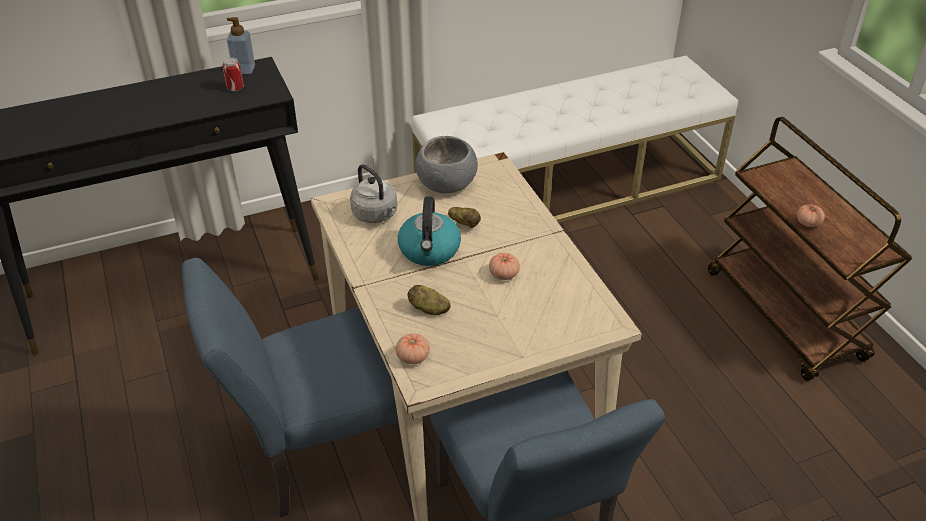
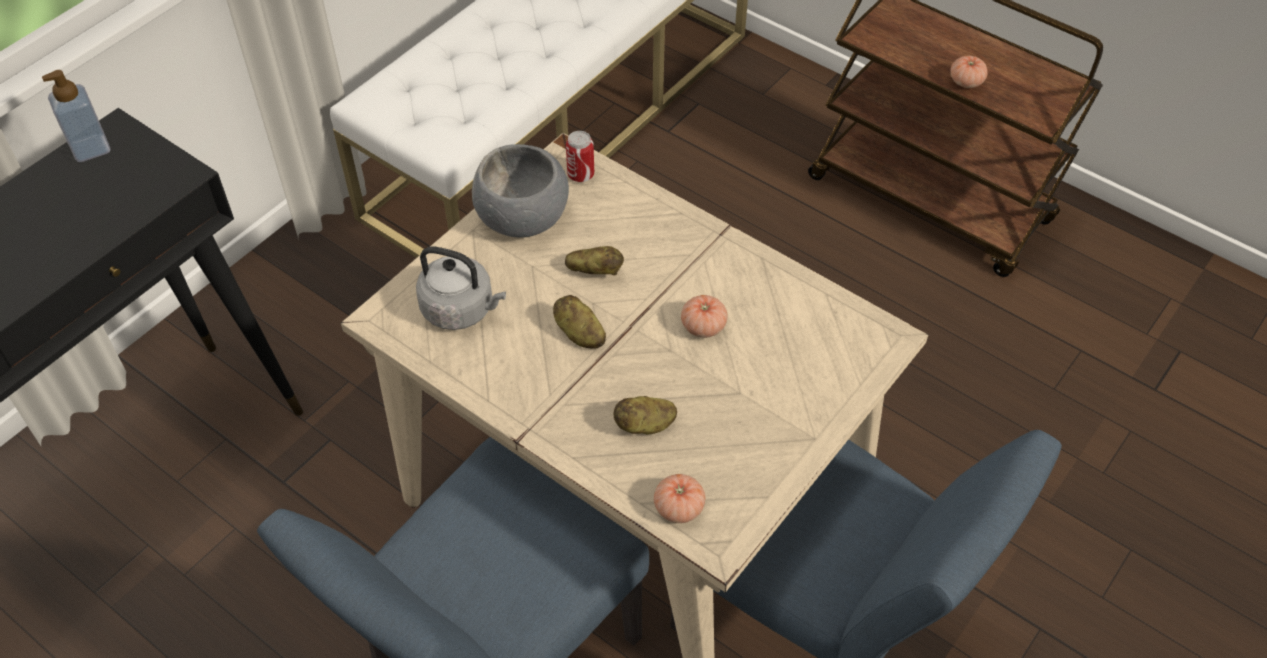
camera: 30 degrees left, 10 degrees up
(235, 88) = (104, 189): can -> can (580, 175)
(429, 250) = (579, 334): kettle -> potato

